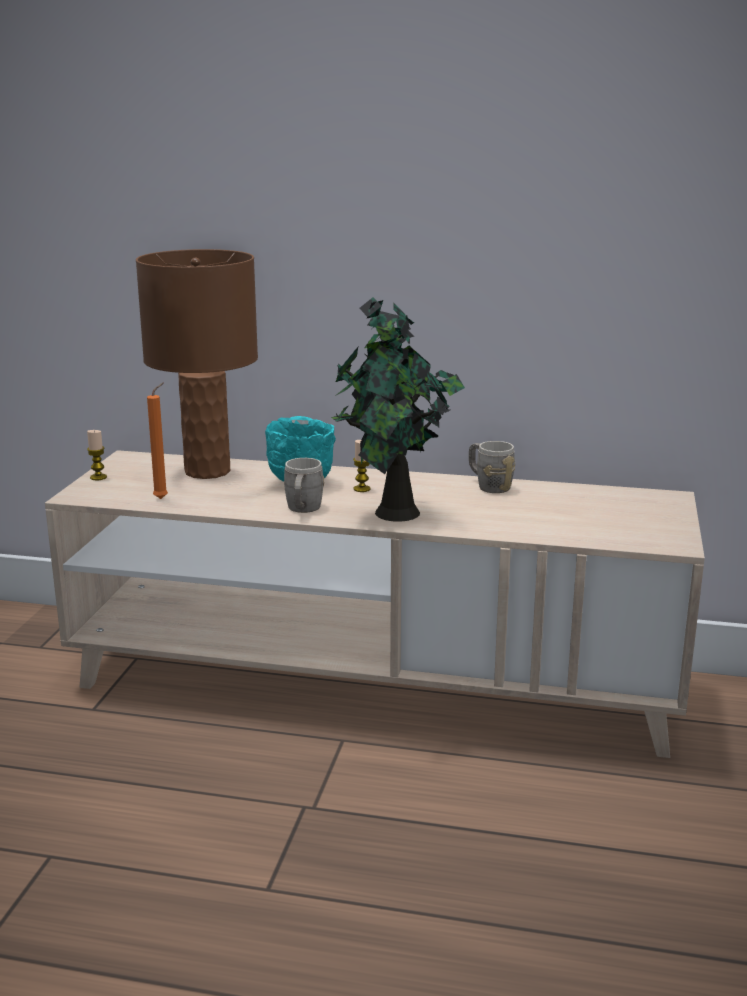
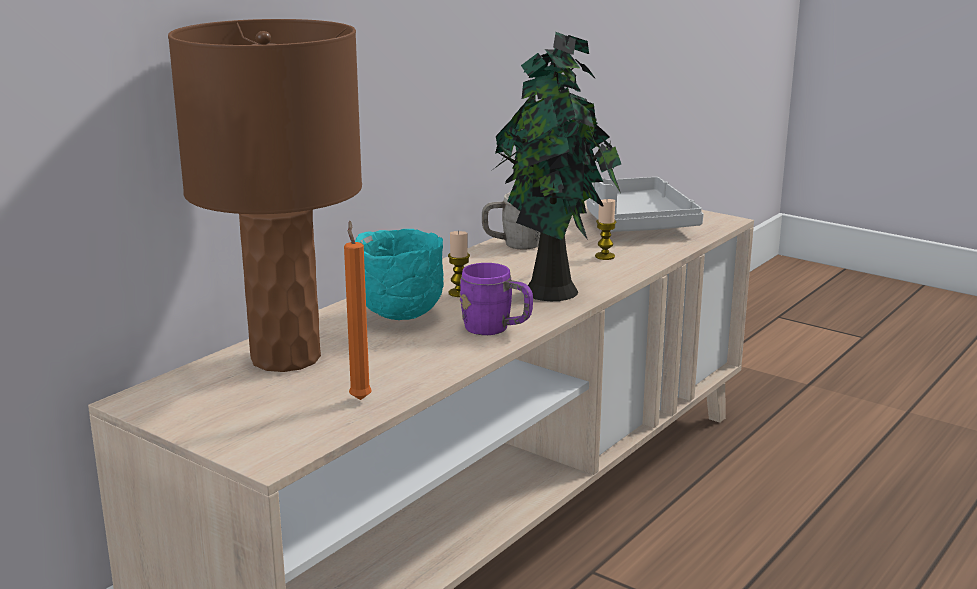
camera: 65 degrees left, 0 degrees up
(98, 477) = (207, 431): candle -> candle (604, 256)
(303, 510) = (496, 329): grey mug -> purple mug
(611, 514) = (635, 223): none -> grey tray

